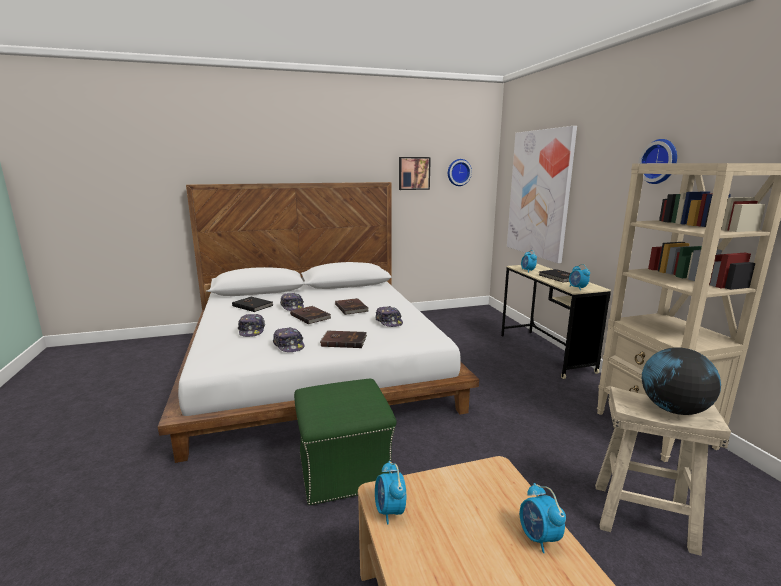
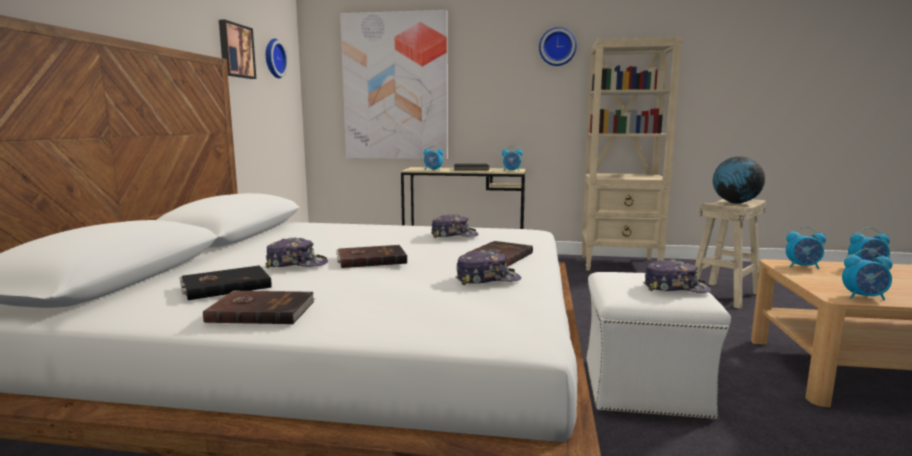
camera: 65 degrees left, 5 degrees down
(252, 330) = (395, 290): cap -> cap (675, 288)
(345, 469) = (644, 386): green ottoman -> white ottoman
(352, 308) = (370, 240): brown book -> brown book (261, 311)
(493, 483) = (803, 267): none -> alarm clock

